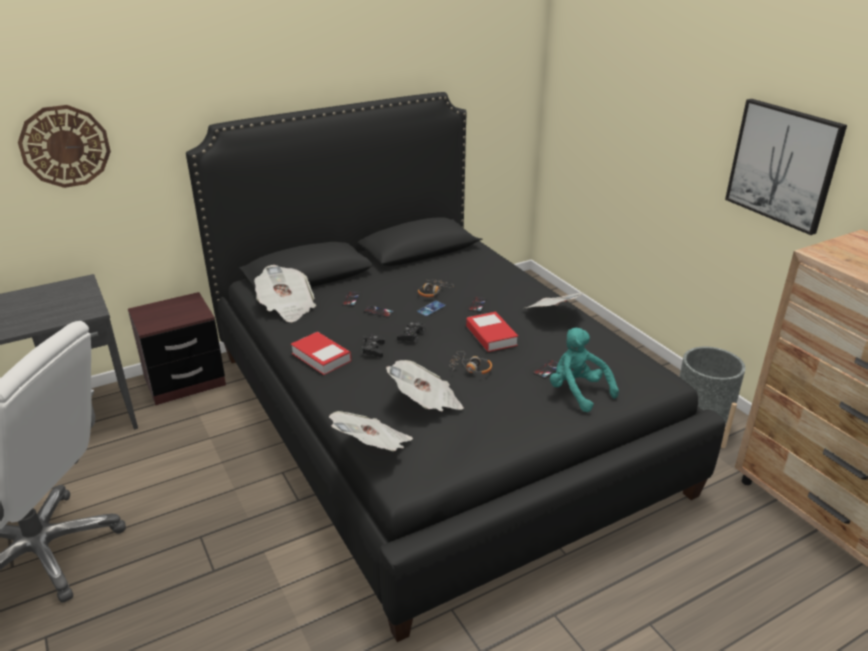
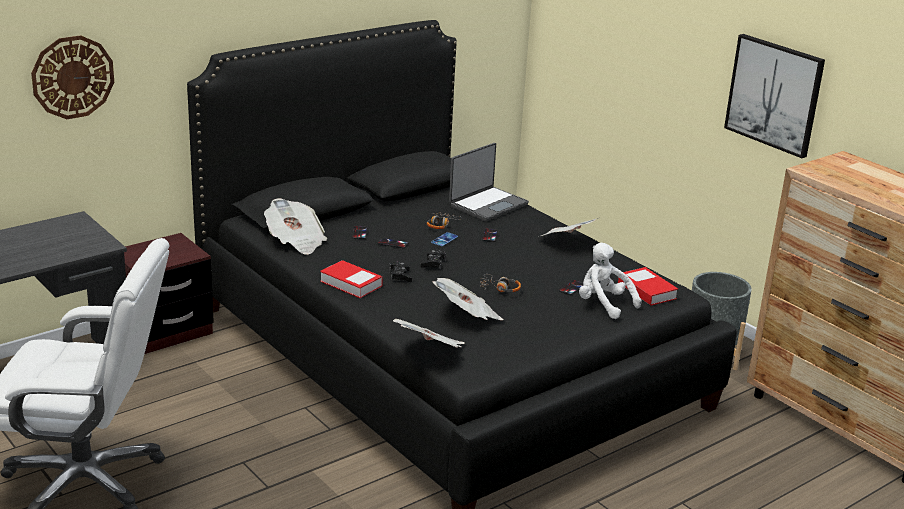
camera: 10 degrees left, 5 degrees down
(484, 271) = (487, 205): none -> laptop
(491, 336) = (511, 262): book -> book (646, 291)
(577, 392) = (603, 304): turquoise plush toy -> white plush toy

